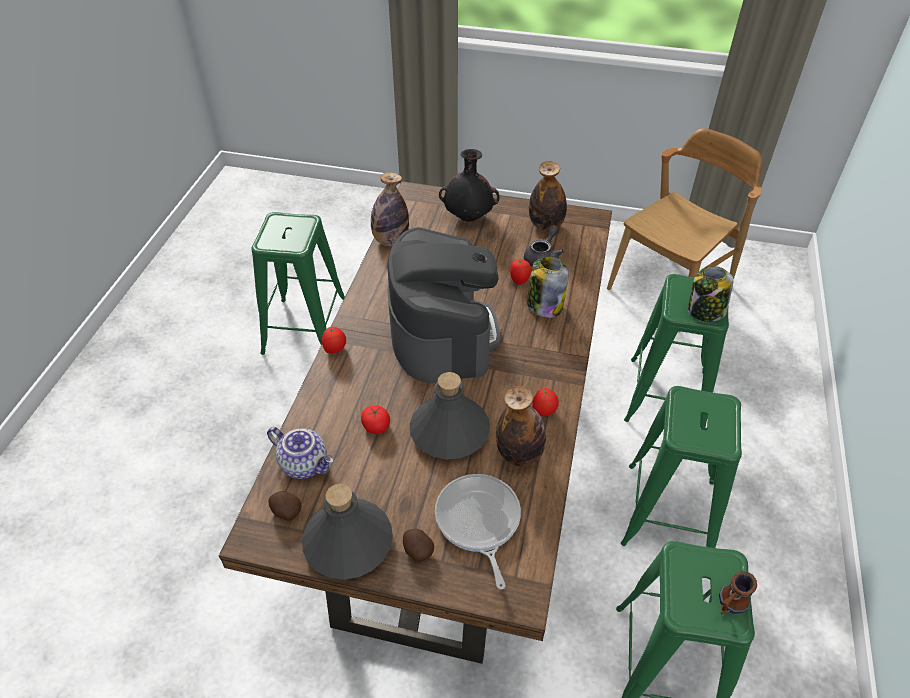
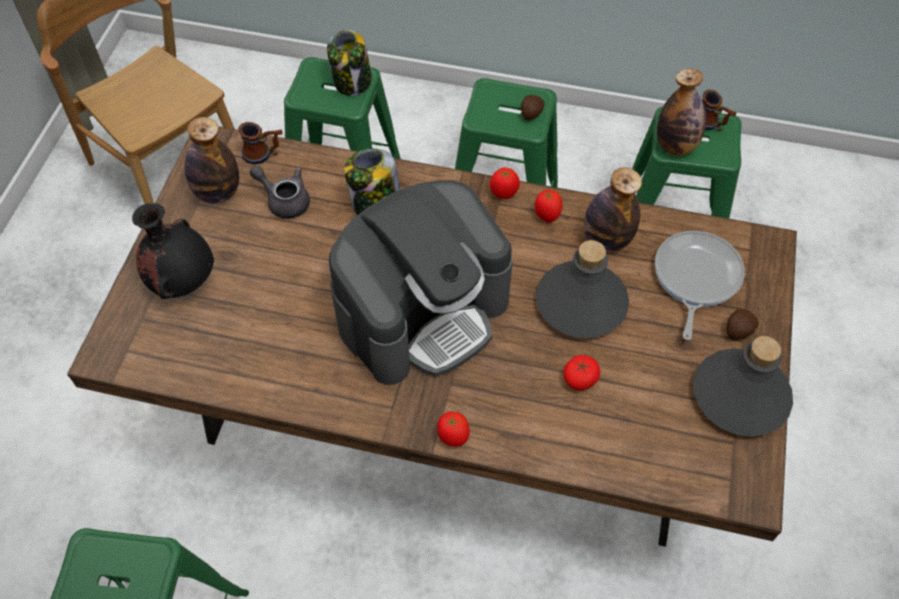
camera: 90 degrees left, 10 degrees up
(285, 511) = (713, 465): potato -> potato (530, 114)
(305, 463) = (643, 452): teapot -> none
(390, 240) = (223, 381): bottle -> bottle (676, 146)
(442, 333) = (423, 312): coffee machine -> coffee machine turned 150 degrees clockwise
(478, 522) = (695, 278): frying pan -> frying pan turned 120 degrees clockwise
(519, 280) = (328, 227): tomato -> tomato (504, 193)
(586, 244) = (264, 154): none -> mug

